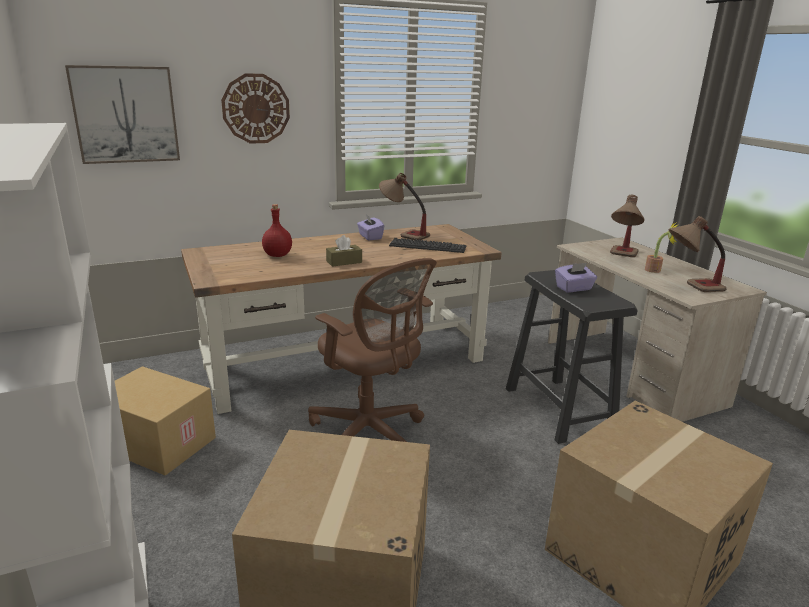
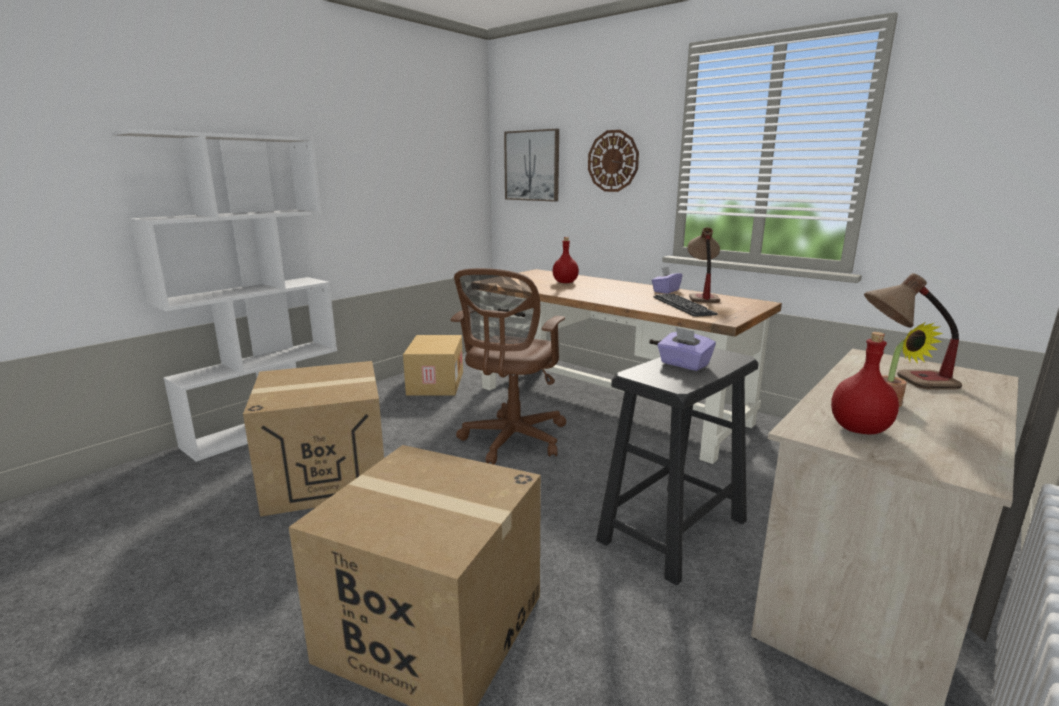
camera: 65 degrees right, 5 degrees down
(344, 262) = (584, 295): brown tissue box -> none
(690, 287) = (858, 430): table lamp -> red bottle

